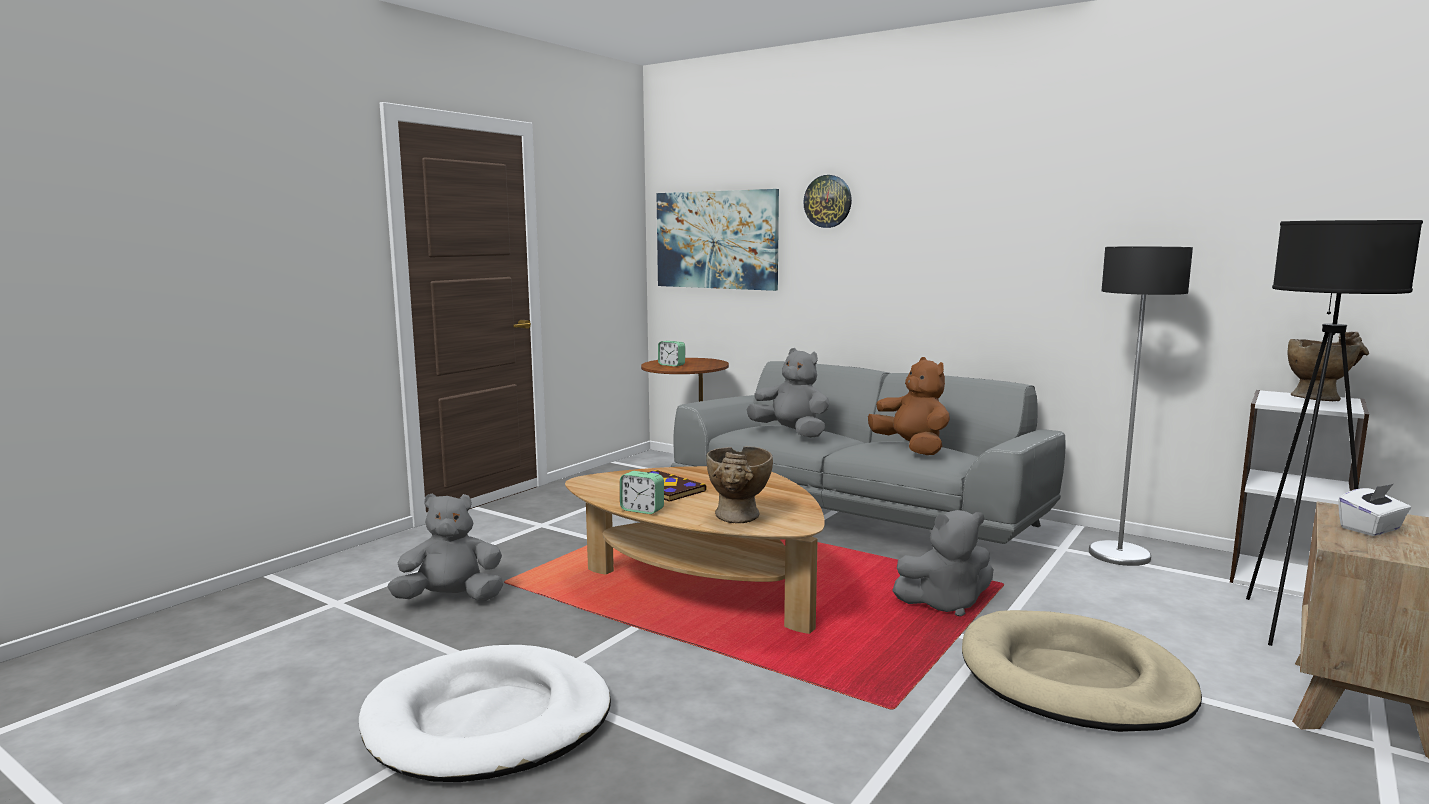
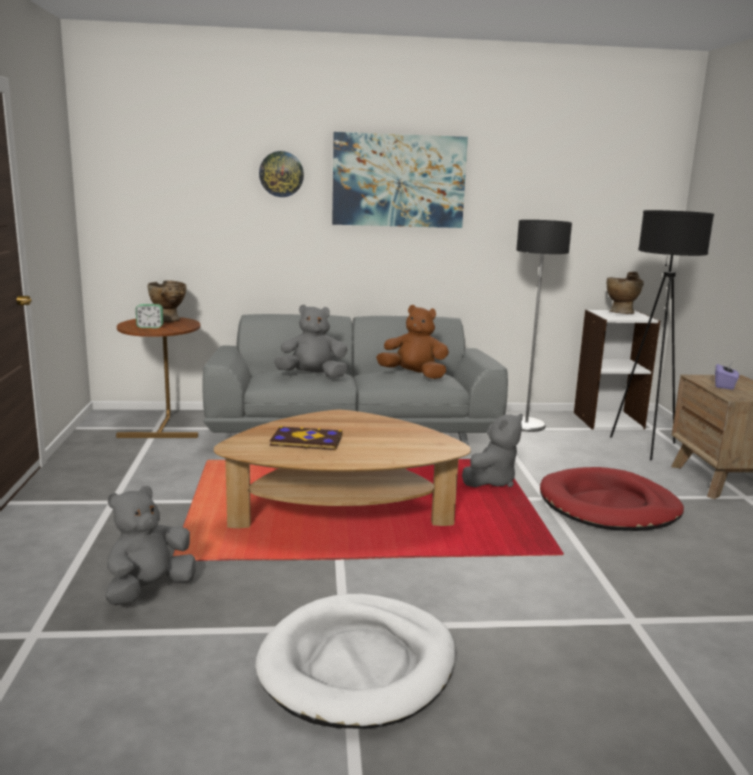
camera: 40 degrees left, 5 degrees up
(642, 510) = (331, 461): alarm clock -> none
(716, 240) = (164, 204): picture -> picture (398, 181)
(738, 518) = (408, 451): beige vase -> beige vase (169, 320)
(1073, 679) = (609, 506): beige dog bed -> red dog bed
(1371, 529) = (724, 385): white tissue box -> purple tissue box

